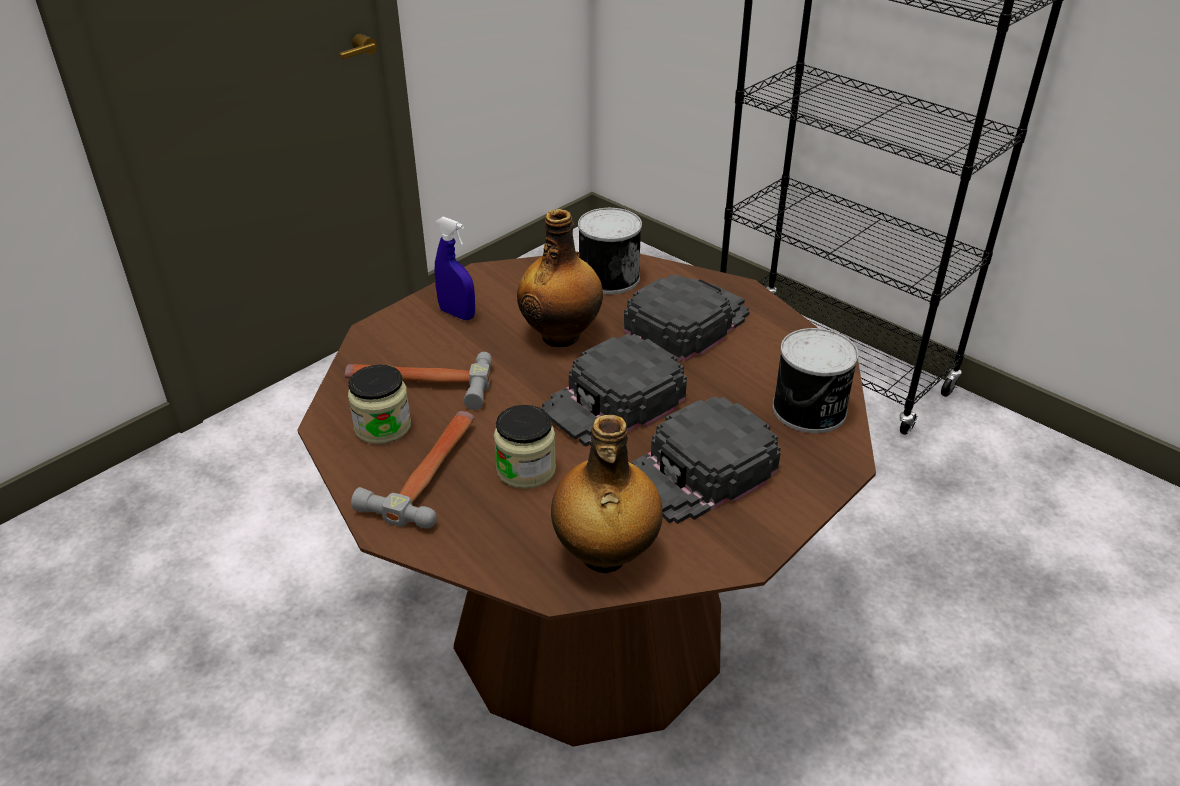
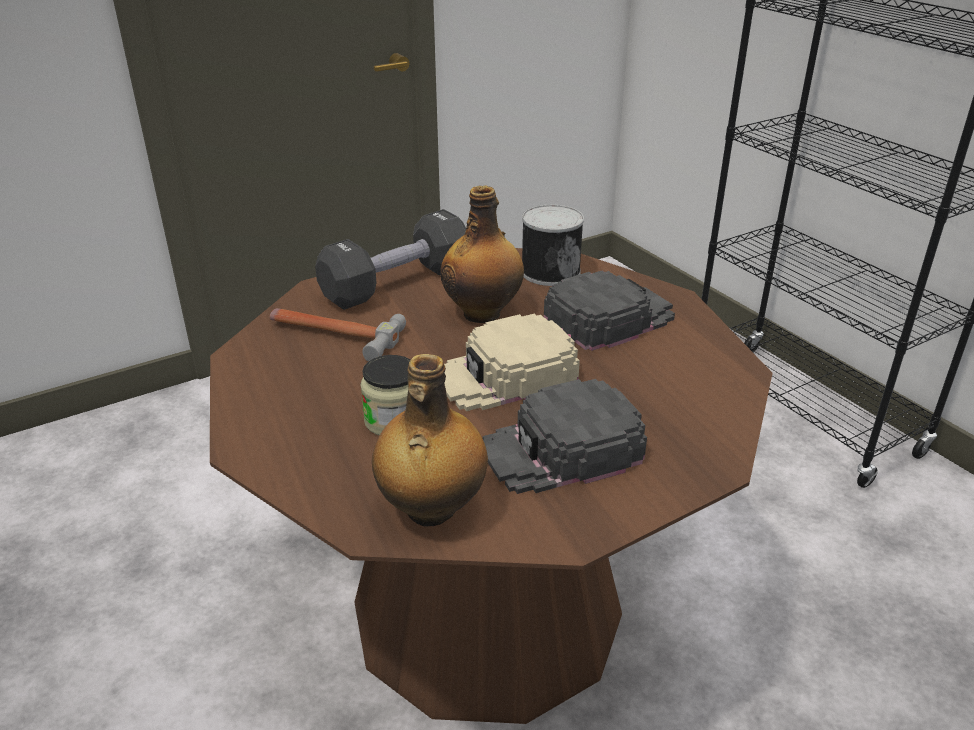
camera: 15 degrees right, 5 degrees down
(383, 427) = (283, 364): jar -> none
(430, 471) = (305, 408): hammer -> none
(457, 314) = (397, 283): blue spray bottle -> black dumbbell
(614, 402) = (505, 376): black cap -> beige cap
(810, 410) = (701, 413): can -> none

